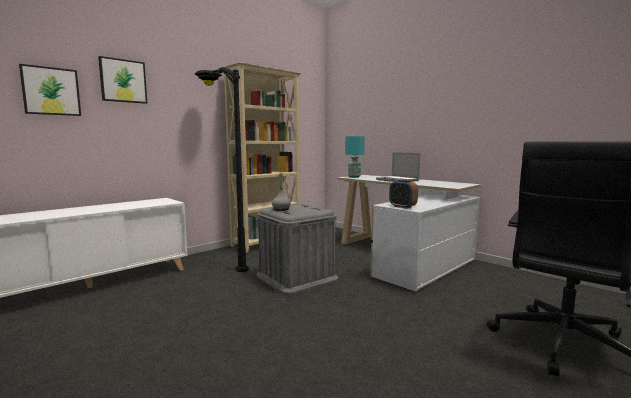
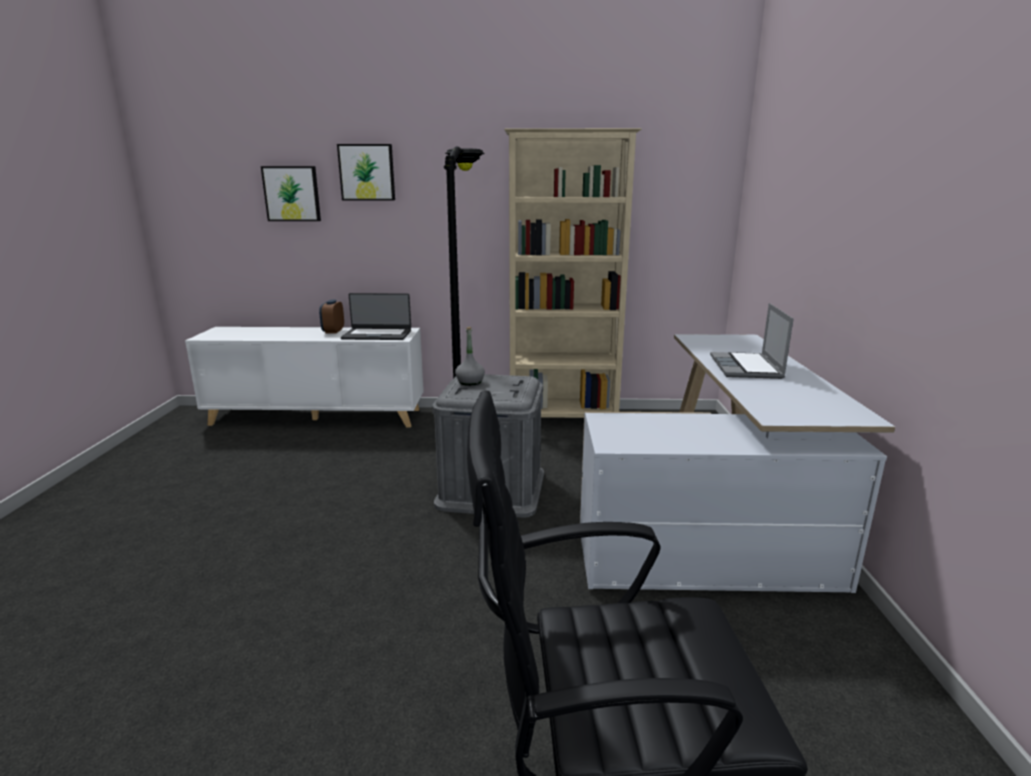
camera: 45 degrees right, 10 degrees up
(147, 203) = (377, 335): none -> laptop
(354, 177) = (704, 339): turquoise table lamp -> none
(402, 207) = (612, 431): alarm clock -> alarm clock (333, 331)

